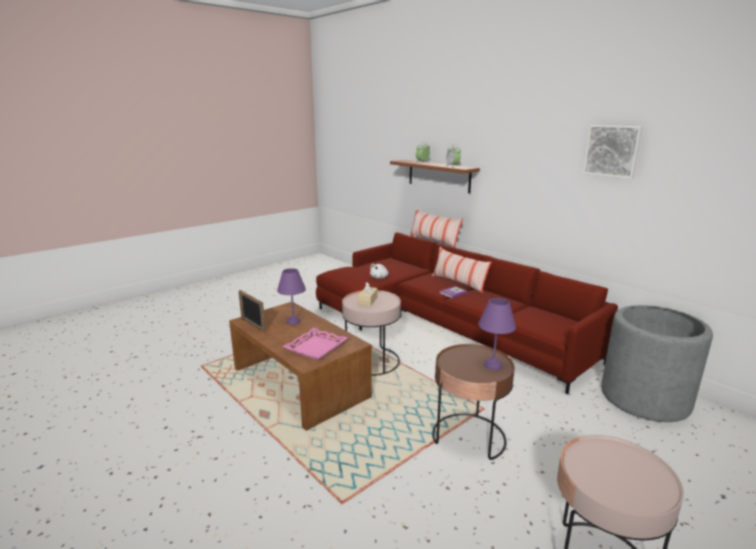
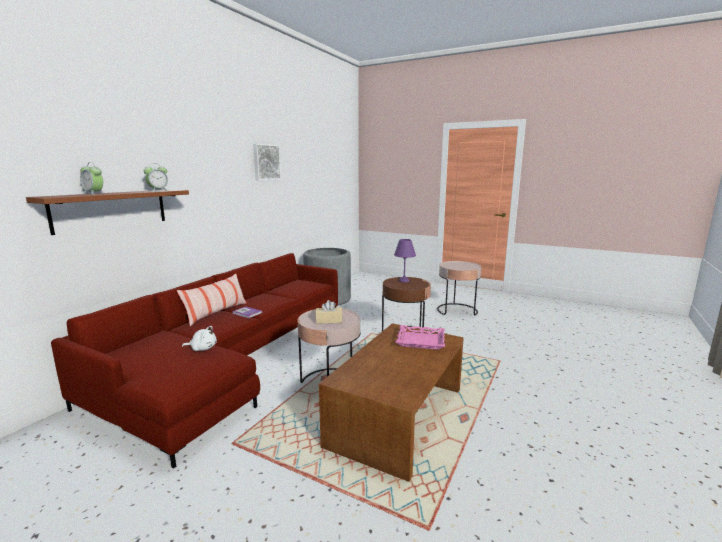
camera: 110 degrees left, 5 degrees down
(253, 325) = (409, 387): picture frame -> none
(293, 321) = (378, 365): purple table lamp -> none
(433, 241) = (144, 295): pillow -> none

